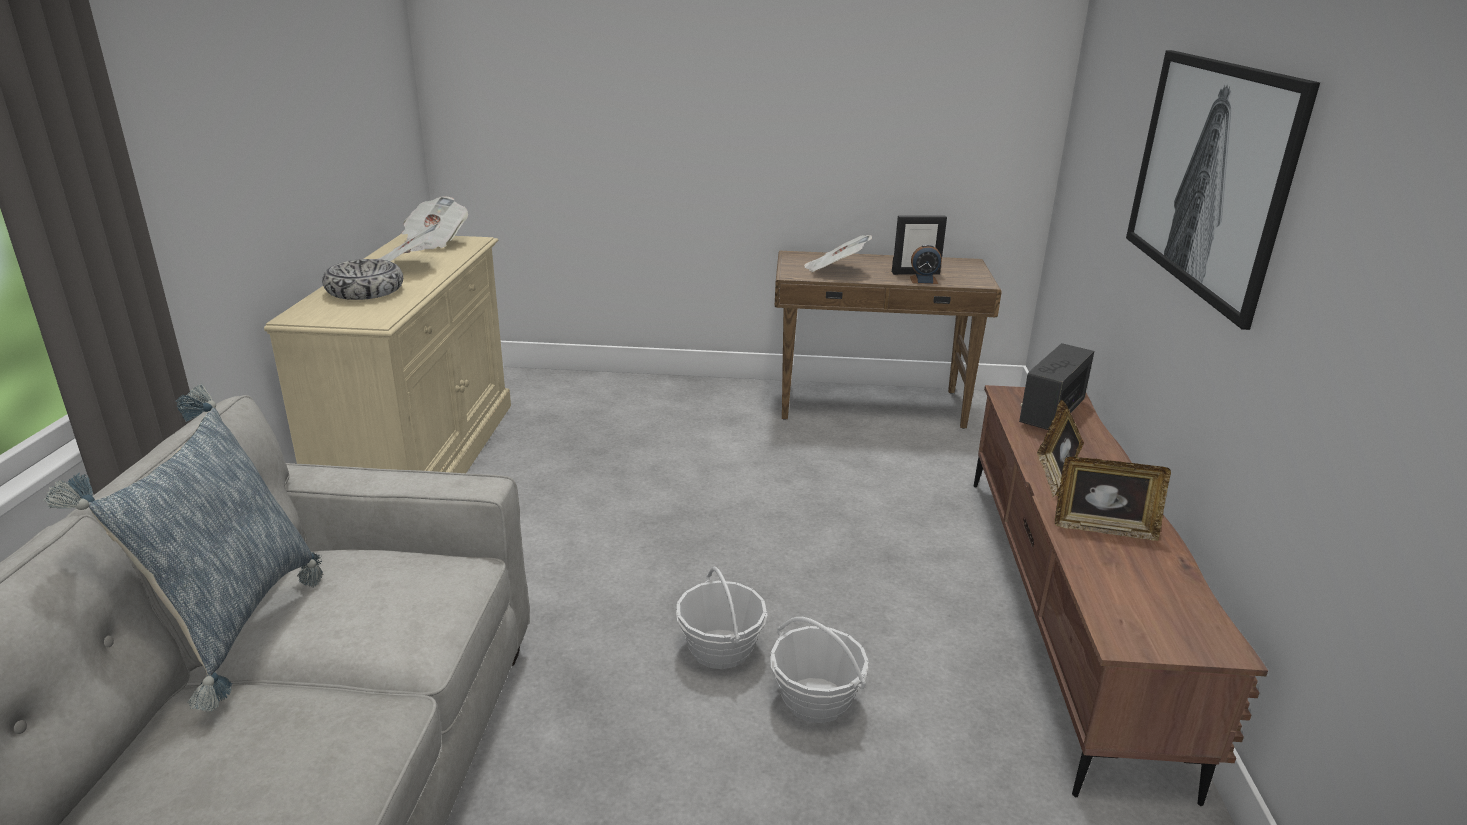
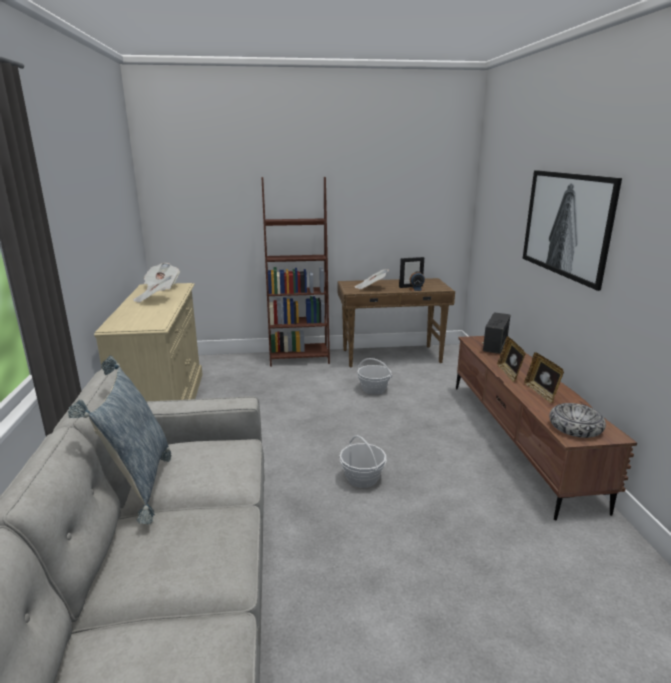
camera: 10 degrees left, 5 degrees down
(365, 291) = (139, 312): bowl -> bowl (575, 427)
(695, 391) = (299, 358): none -> brown bookcase
(815, 700) = (418, 495): basket -> basket (373, 389)
(1103, 529) = (541, 393): picture frame -> picture frame turned 75 degrees clockwise

